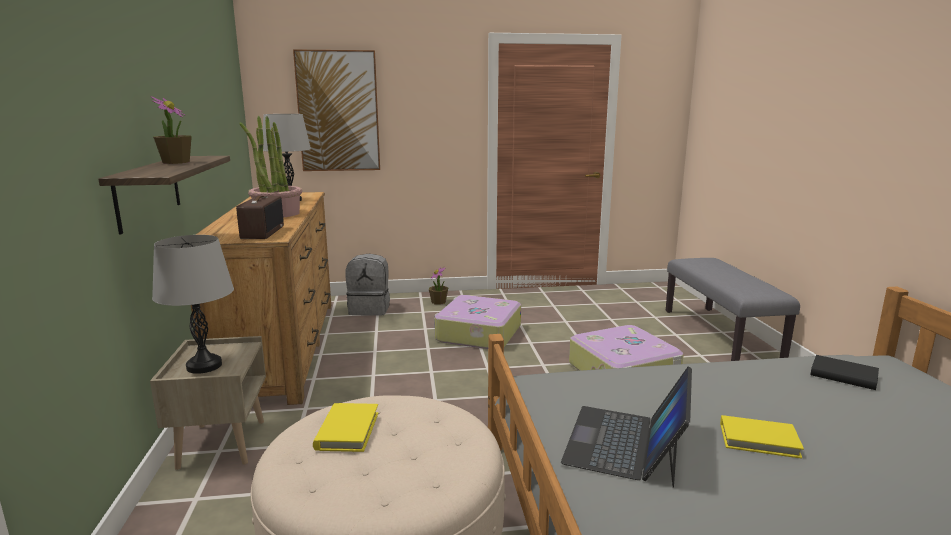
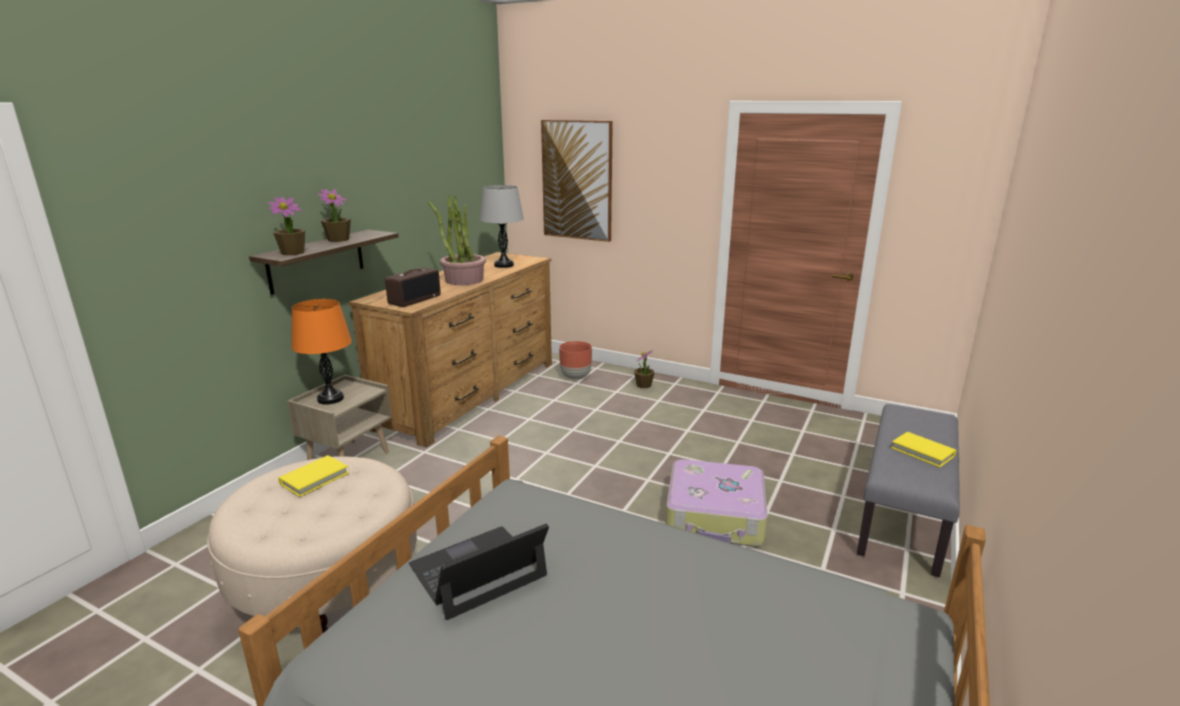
camera: 35 degrees right, 5 degrees up
(157, 172) = (293, 252): none -> potted plant
(204, 366) = (330, 399): grey table lamp -> orange table lamp
(370, 309) = (576, 377): grey backpack -> brown planter
(477, 333) = (633, 428): suitcase -> none
(759, 440) = (585, 621): yellow book -> yellow book (922, 452)
(843, 376) = (810, 608): black book -> none

